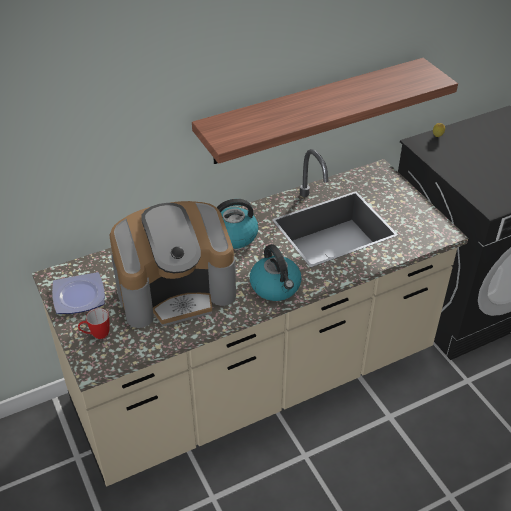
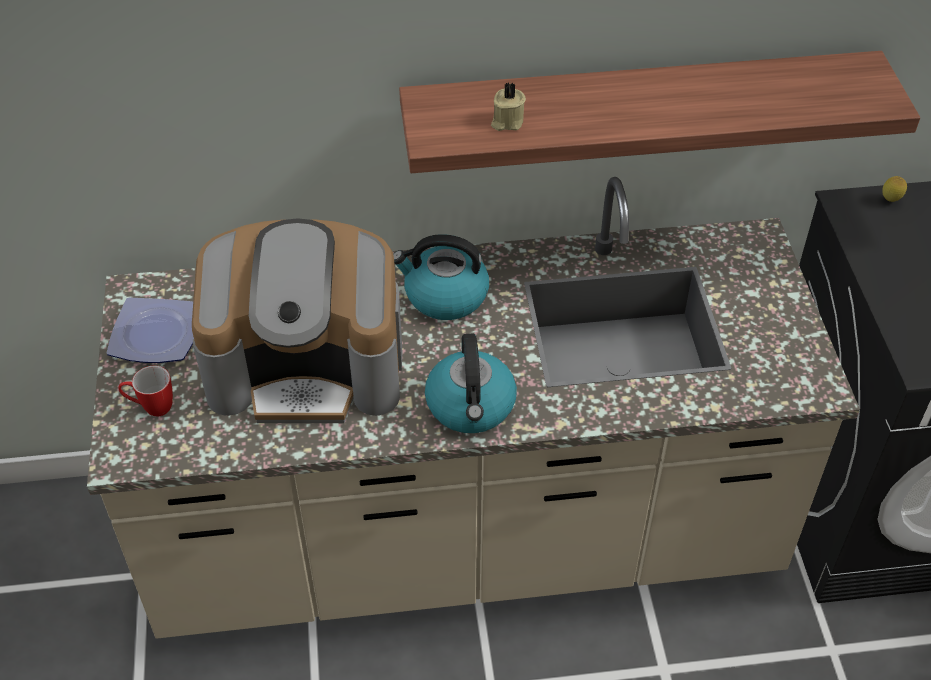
camera: 20 degrees right, 5 degrees up
(259, 126) = (506, 121): none -> beige candle

